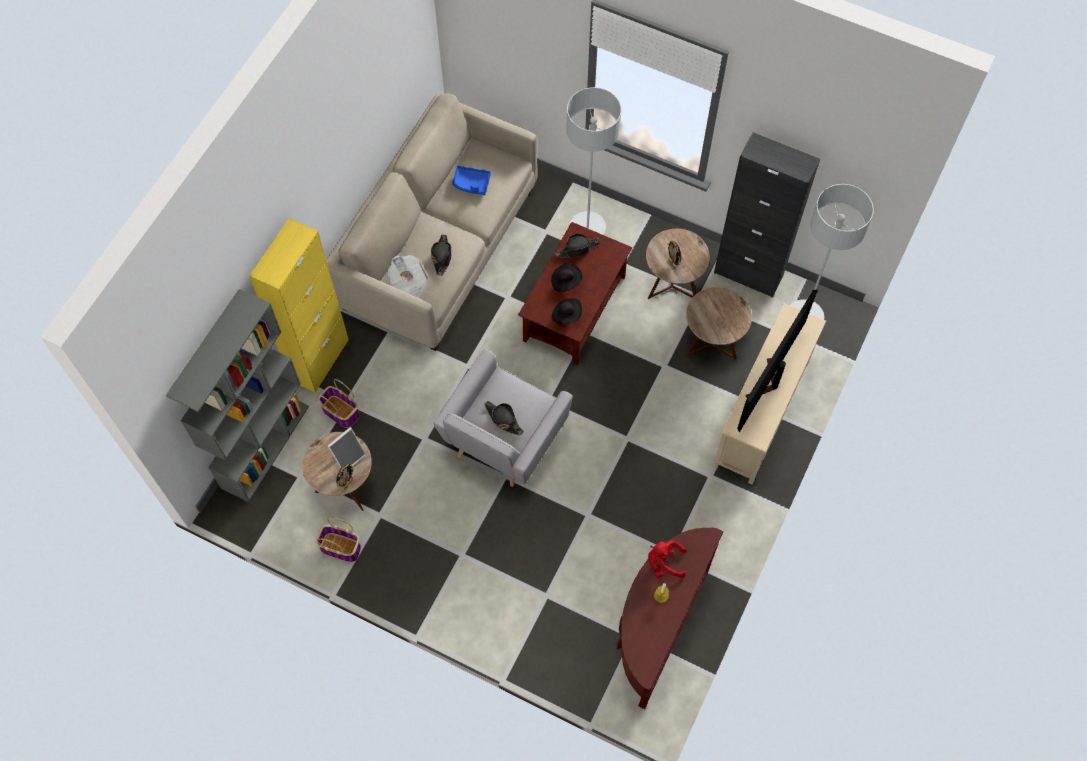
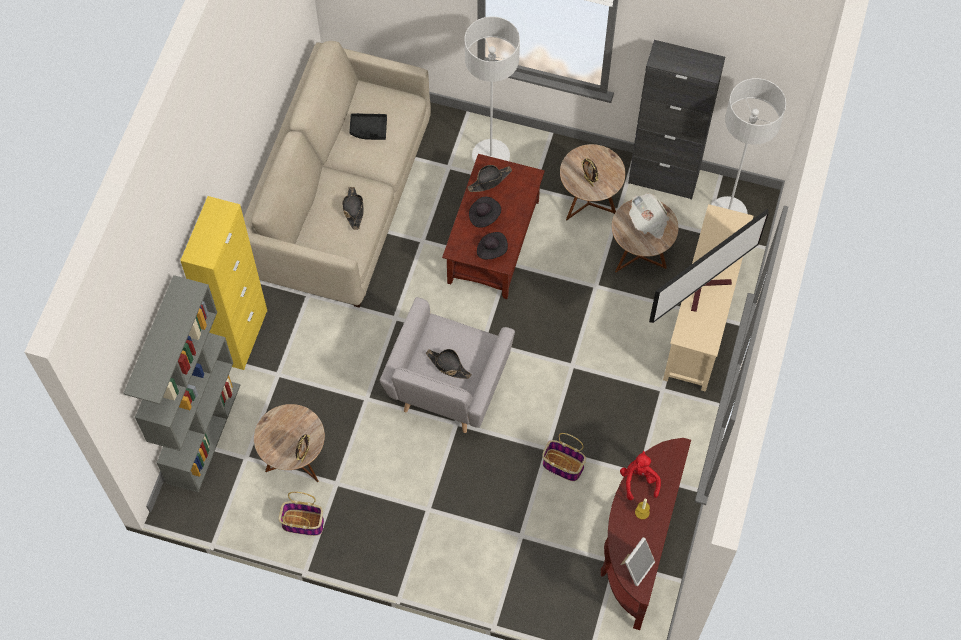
camera: 10 degrees left, 0 degrees up
(340, 412) = (273, 385): basket -> basket (562, 465)
(348, 456) = (299, 428): picture frame -> picture frame (636, 567)
(409, 283) = (326, 242): newspaper -> newspaper (648, 222)
(471, 183) = (368, 129): blue tray -> black tray
(664, 563) = (639, 480): red plush toy -> red plush toy turned 90 degrees clockwise
(766, 384) = (706, 288): television -> television turned 150 degrees counterclockwise

